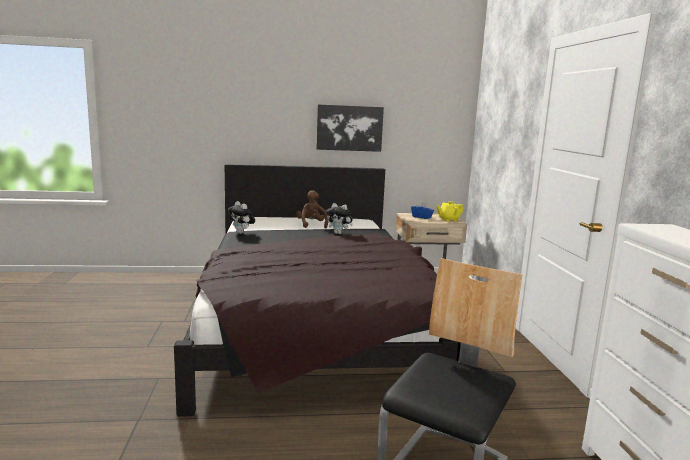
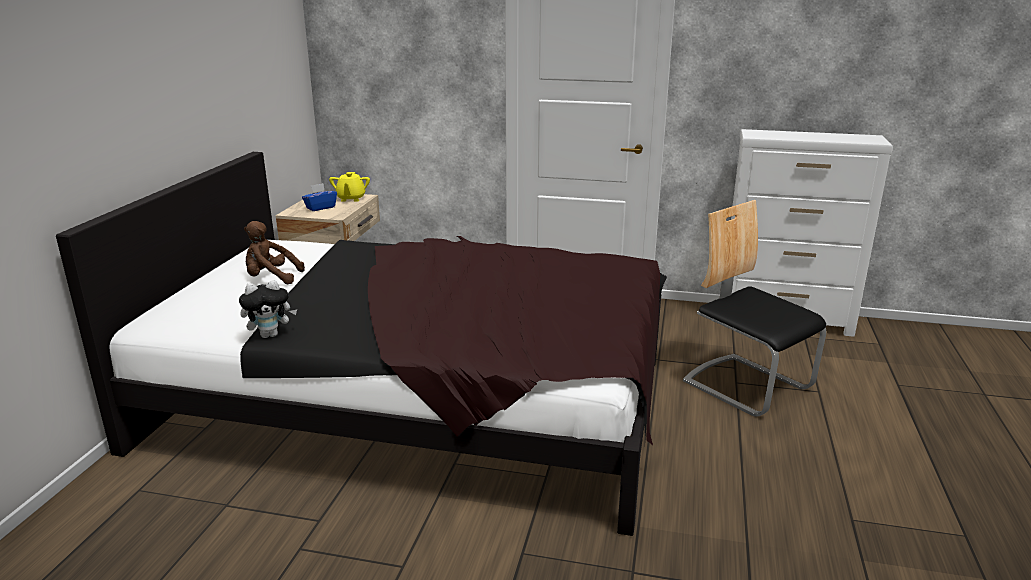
camera: 70 degrees left, 10 degrees up
(339, 233) = (345, 267): plush toy -> none
(349, 128) = (202, 96): picture -> none

